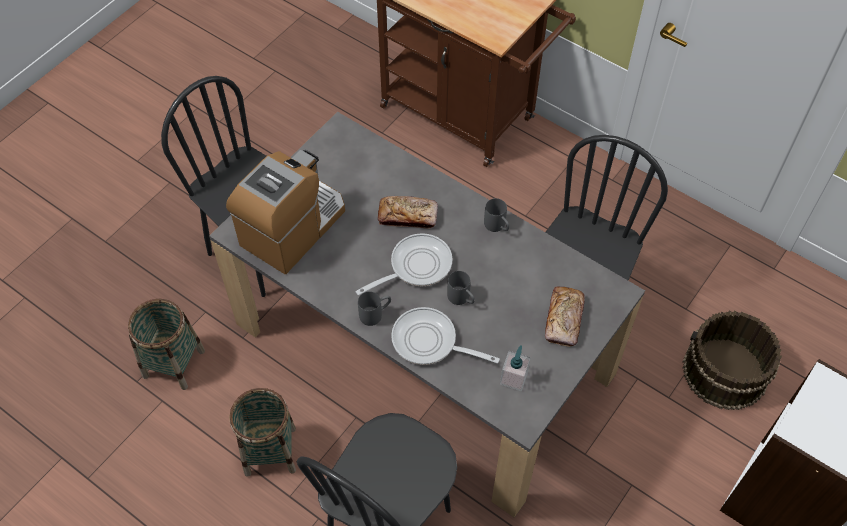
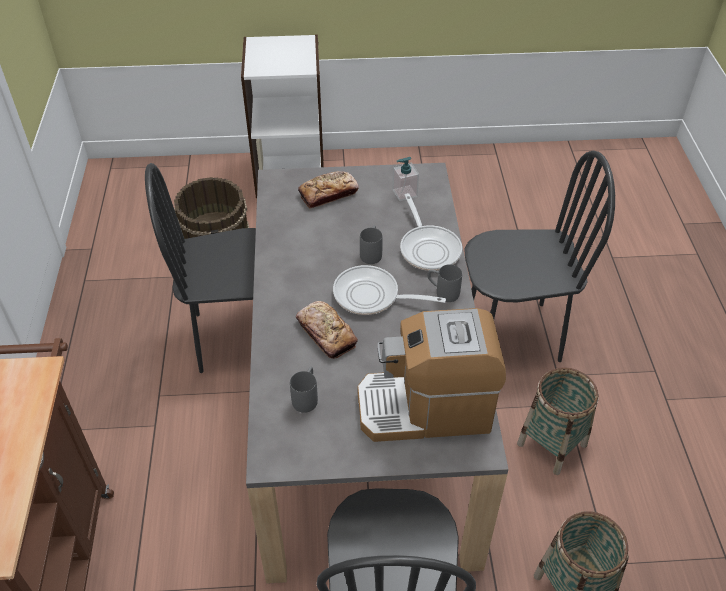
camera: 130 degrees left, 10 degrees down
(497, 227) = (278, 271): grey mug -> grey mug (306, 397)

